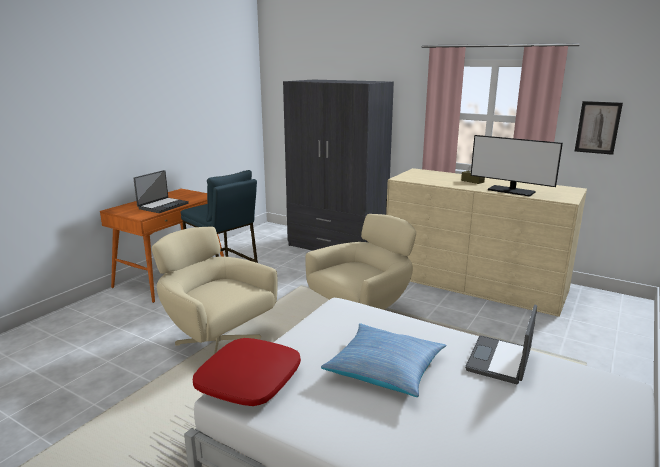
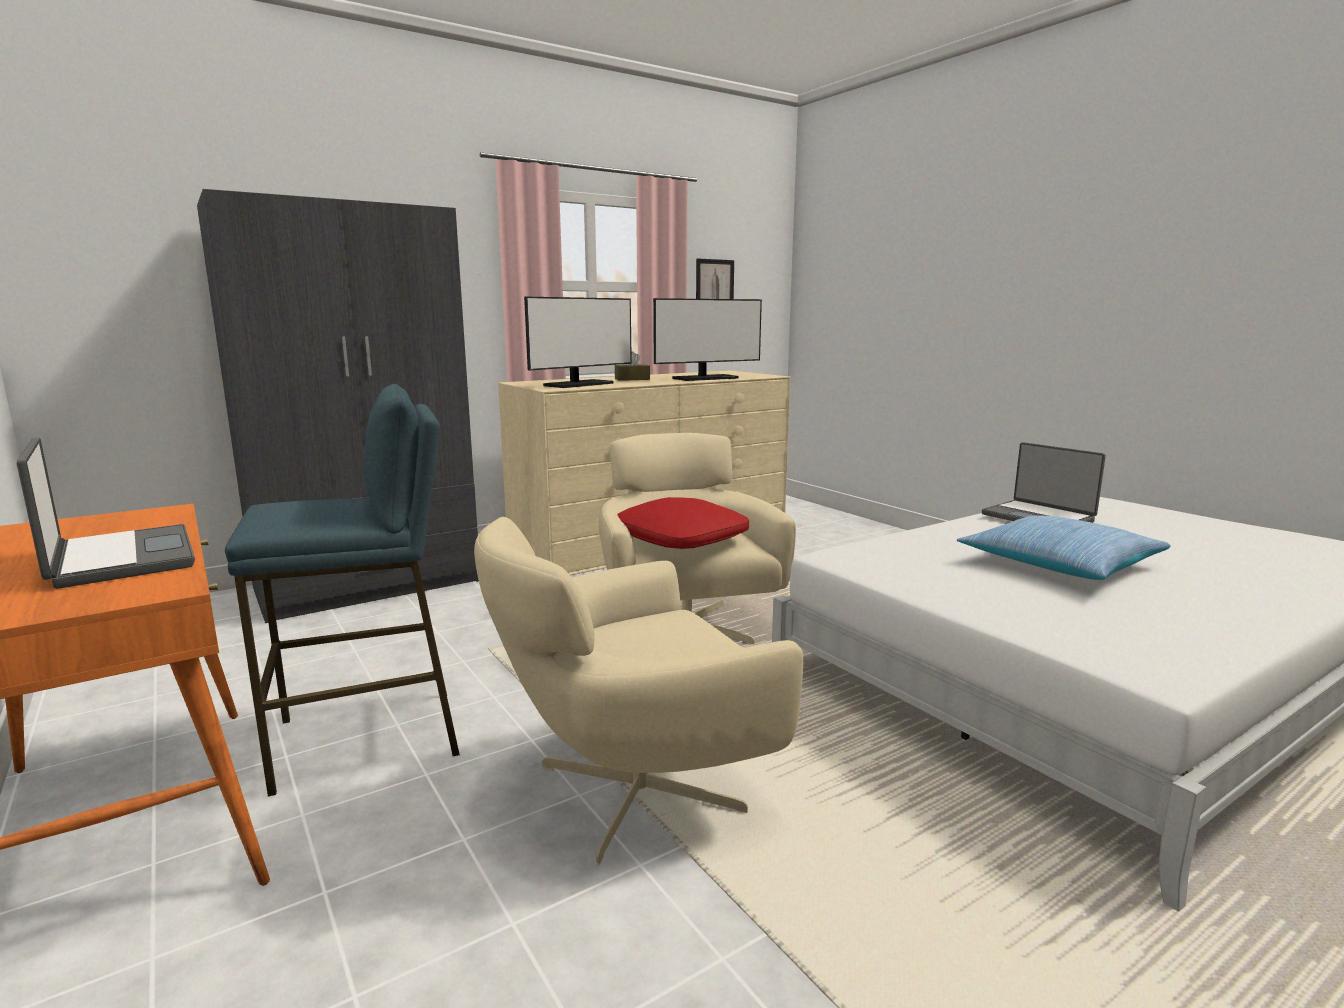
camera: 65 degrees left, 5 degrees down
(249, 381) = (1111, 650): red pillow -> red pillow (681, 539)
(425, 178) = (579, 384): none -> monitor

